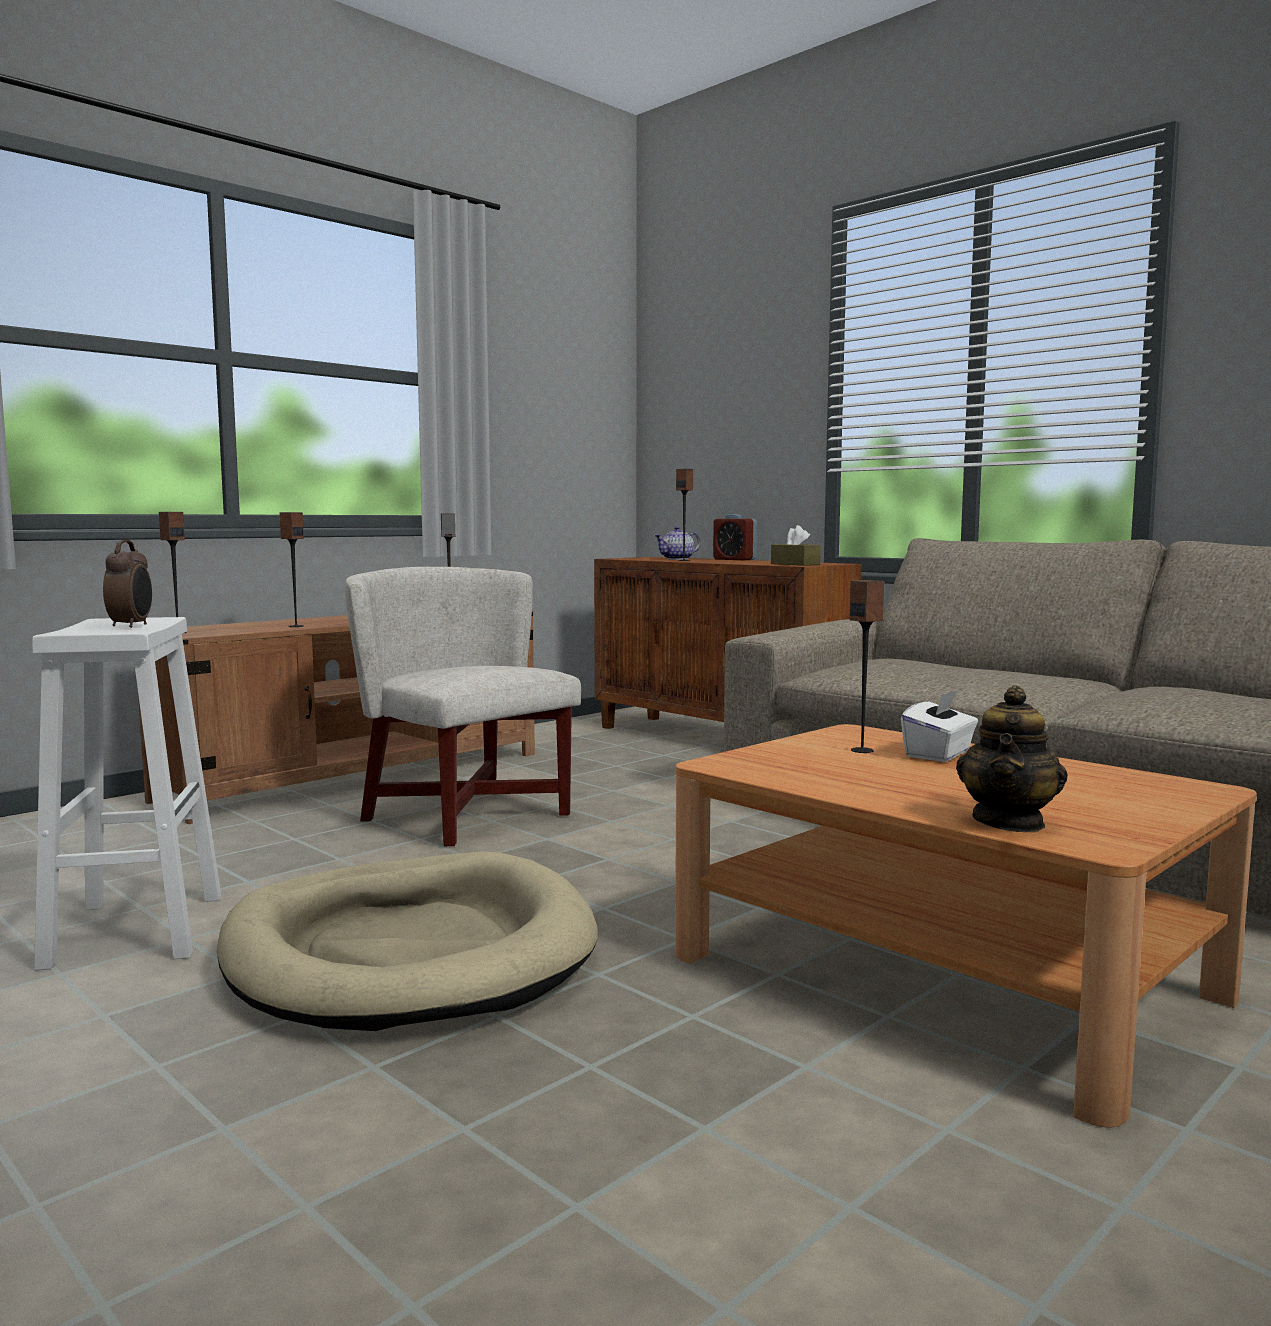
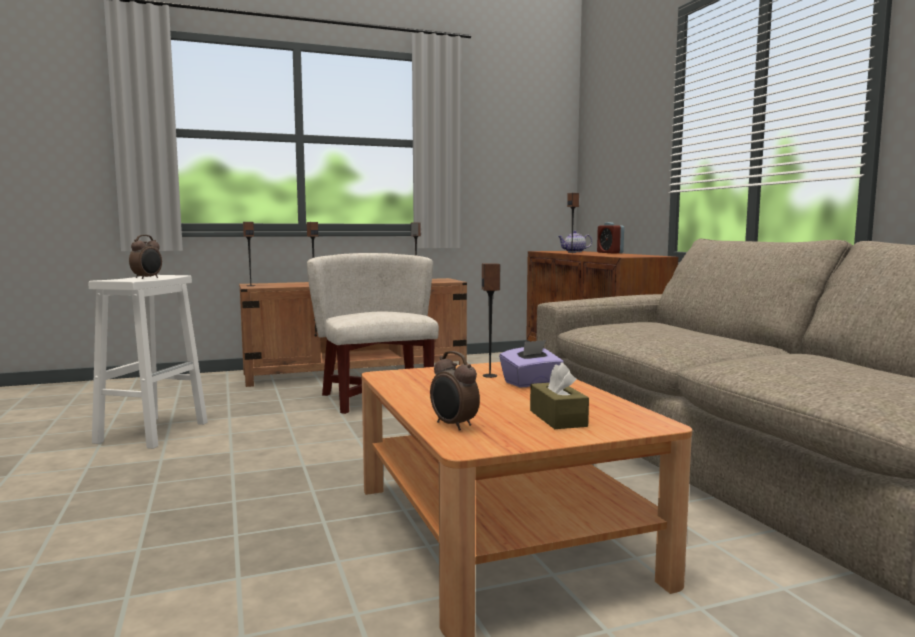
camera: 25 degrees right, 0 degrees up
(409, 952) = (244, 463): beige dog bed -> none
(795, 564) = (624, 256): brown tissue box -> brown tissue box (558, 418)
(939, 754) = (531, 383): white tissue box -> purple tissue box
(1009, 822) = (453, 425): teapot -> alarm clock

